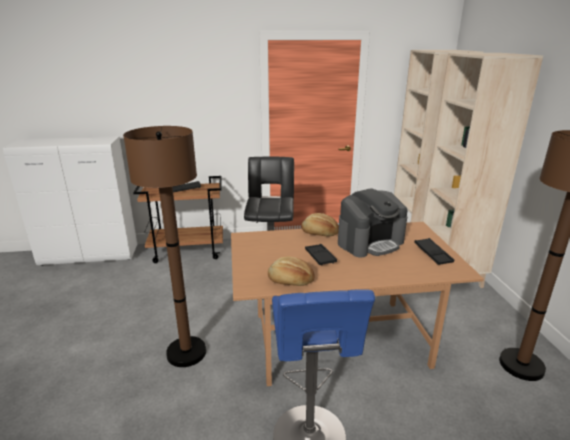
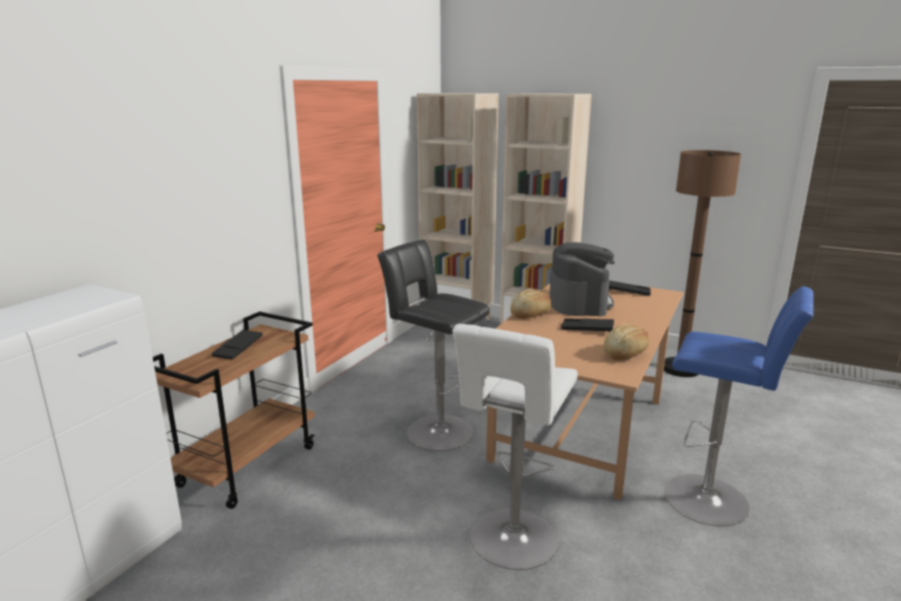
camera: 55 degrees left, 5 degrees down
(186, 353) = (511, 542): brown floor lamp -> white stool

